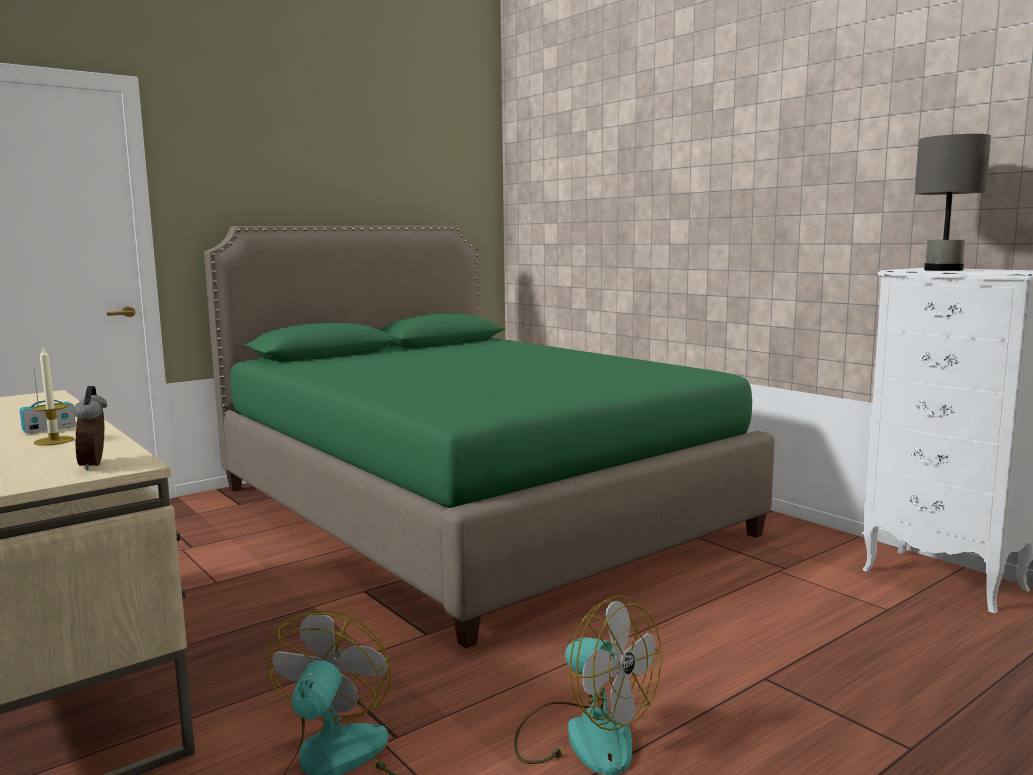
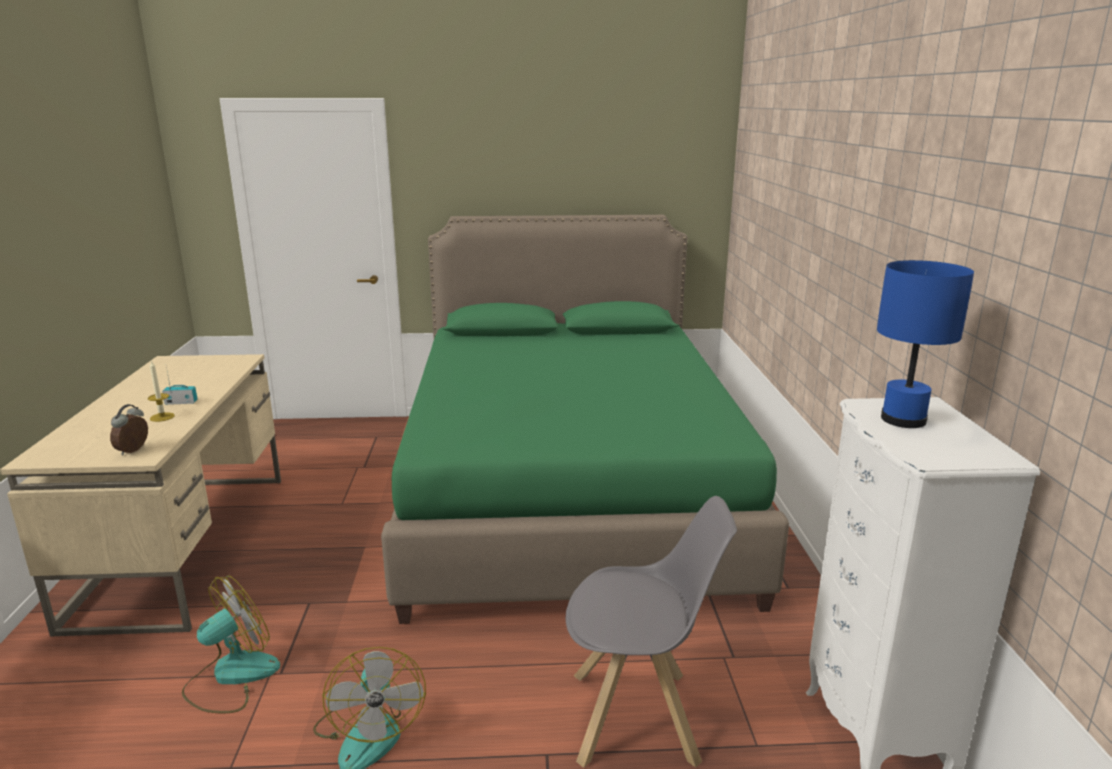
camera: 35 degrees right, 10 degrees up
(787, 627) = (638, 717): none -> grey chair
(942, 270) = (902, 419): grey table lamp -> blue table lamp

